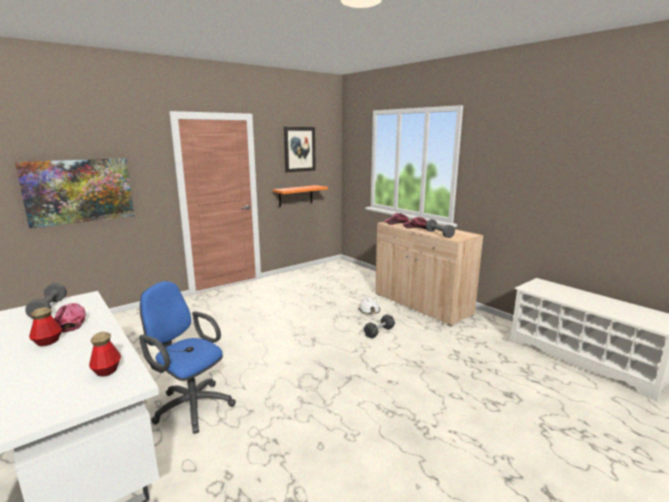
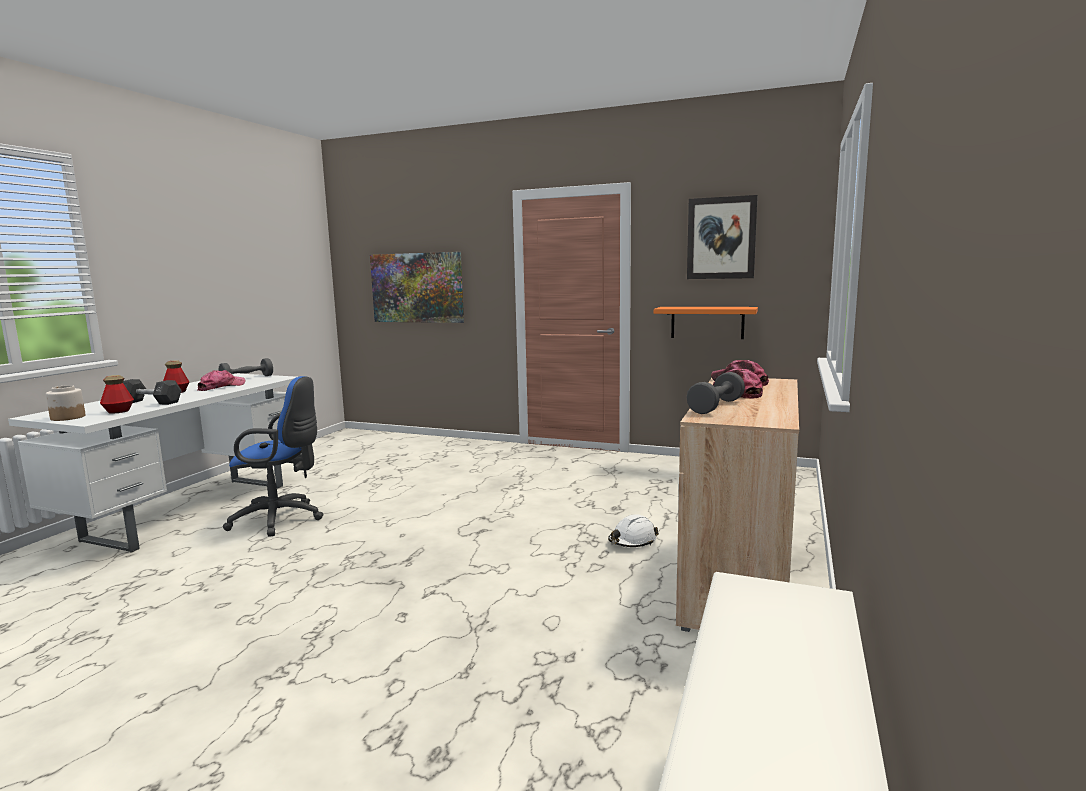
camera: 60 degrees right, 5 degrees down
(82, 400) = (67, 417): none -> jar
(190, 405) = (281, 519): blue office chair -> blue office chair turned 90 degrees clockwise
(379, 332) = (562, 567): black dumbbell -> black dumbbell (151, 402)

